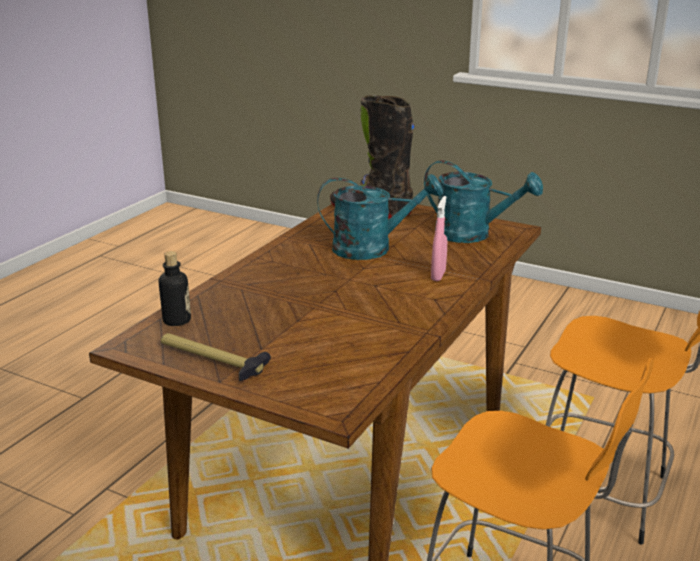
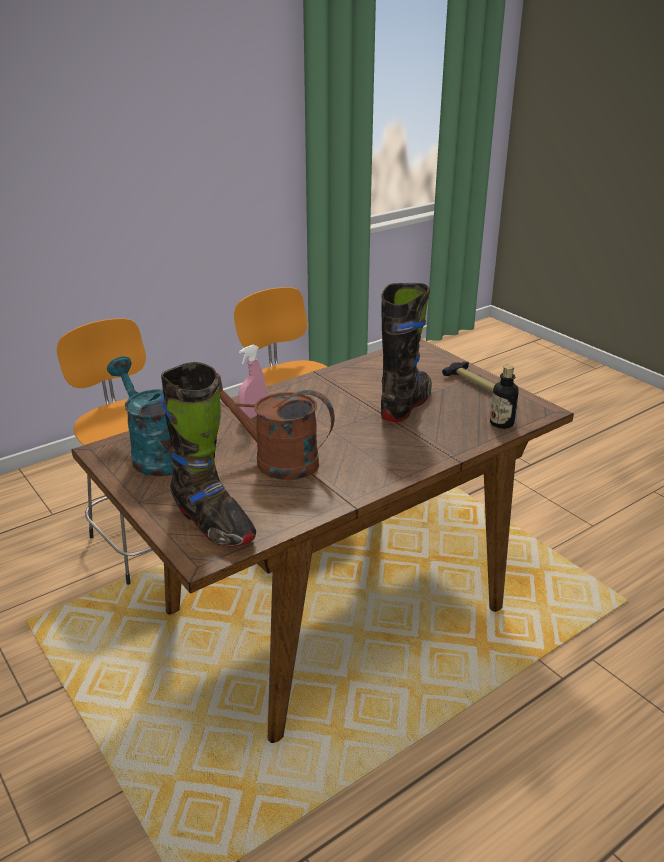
camera: 155 degrees left, 5 degrees up
(293, 318) = (406, 405): none -> black boot
(372, 248) = (275, 460): turquoise watering can -> brown watering can

